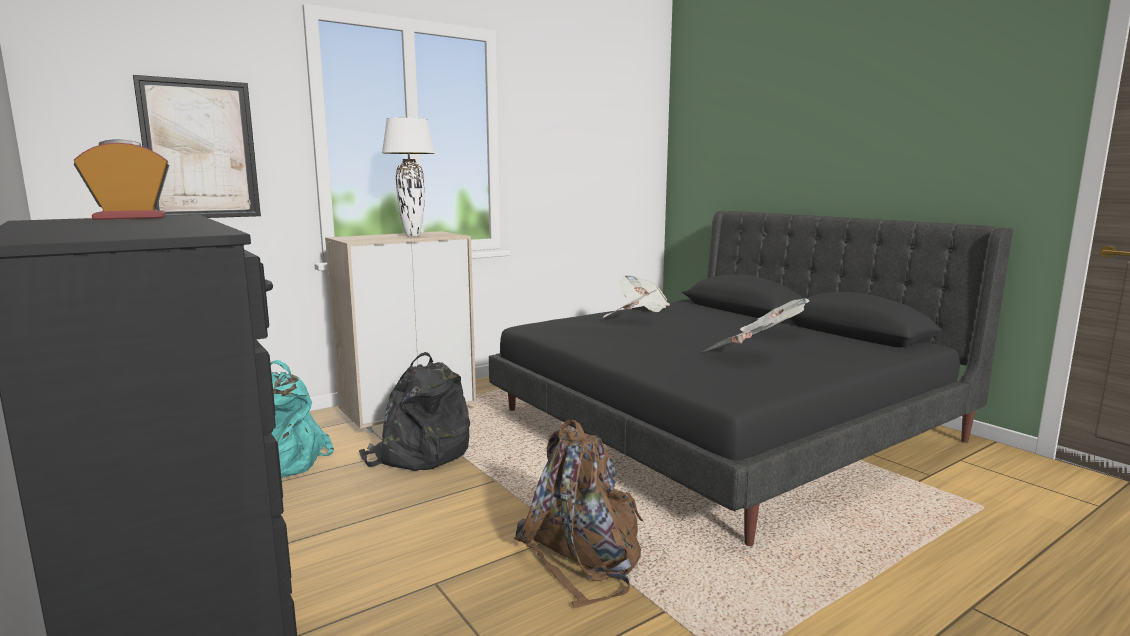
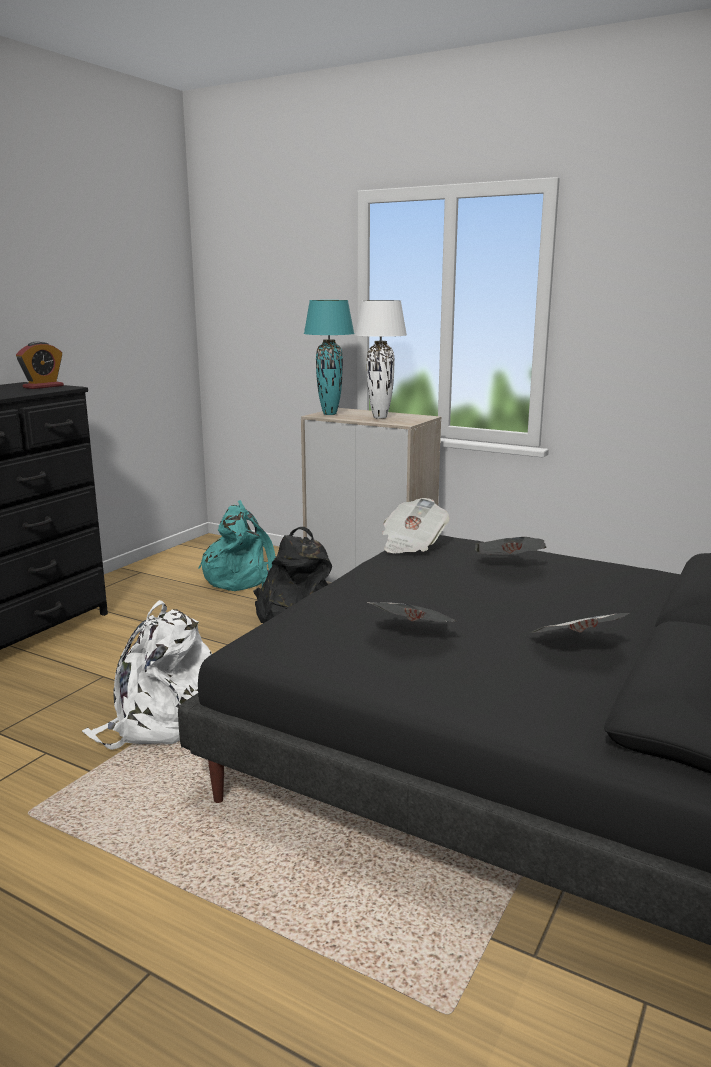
camera: 65 degrees right, 5 degrees up
(130, 218) = (43, 386): alarm clock -> alarm clock turned 90 degrees clockwise
(200, 150) = (281, 326): picture -> none
(359, 239) = (329, 414): none -> turquoise table lamp
(584, 556) = (160, 721): brown backpack -> white backpack
(643, 307) = (606, 564): newspaper -> newspaper (412, 544)

